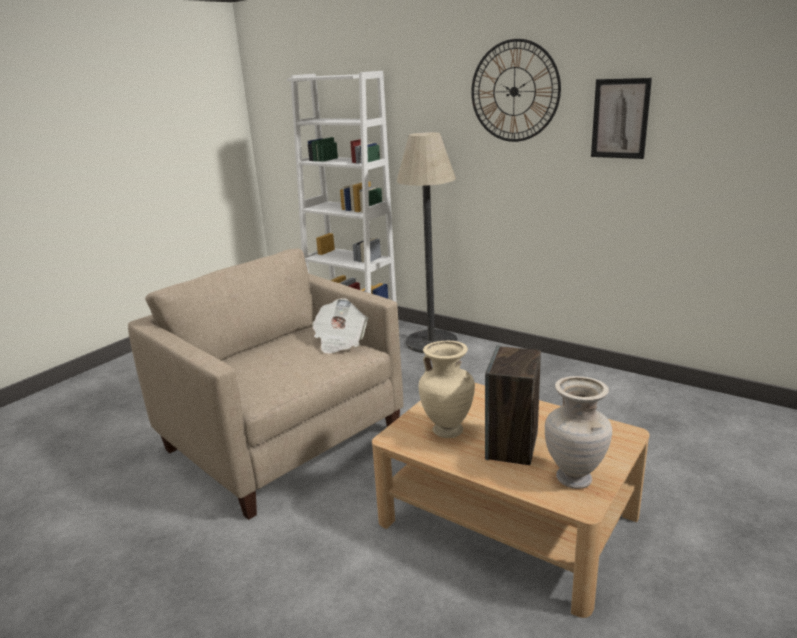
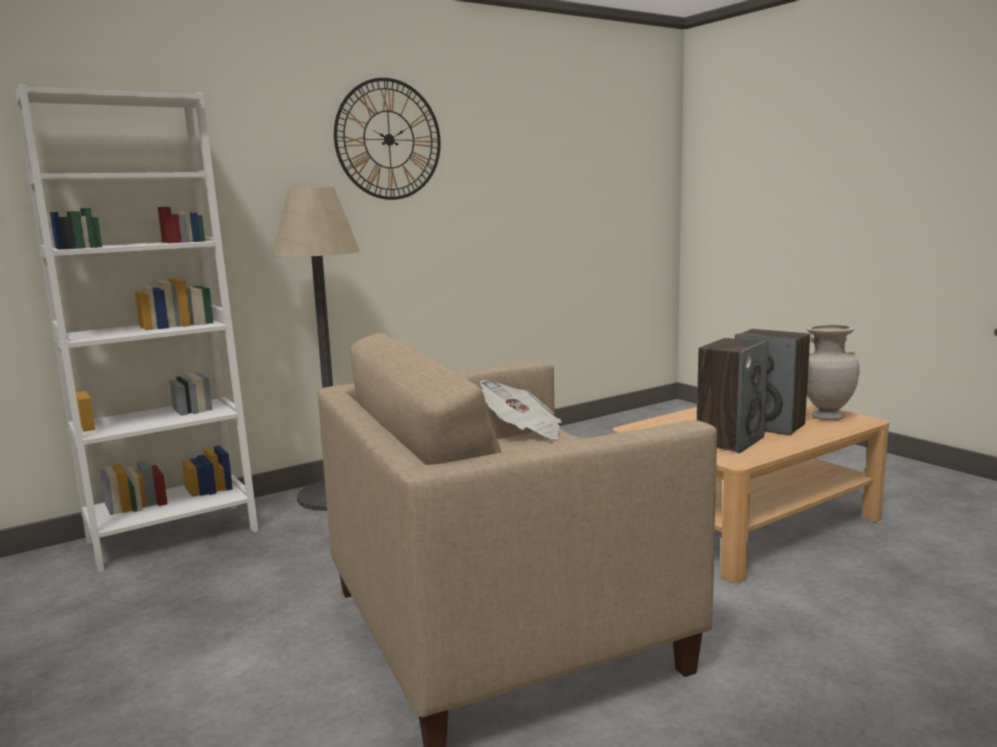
camera: 70 degrees left, 10 degrees down
(448, 430) = (730, 441): beige vase -> speaker
(620, 119) = (497, 170): picture -> none

